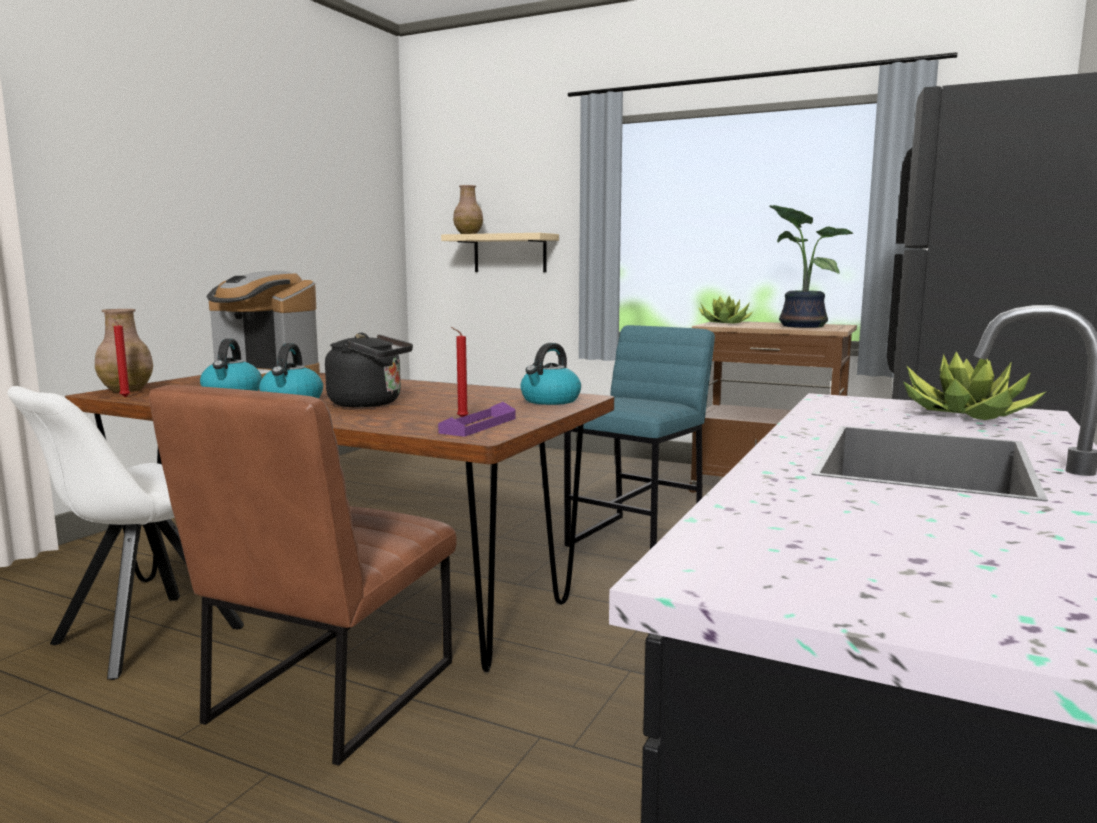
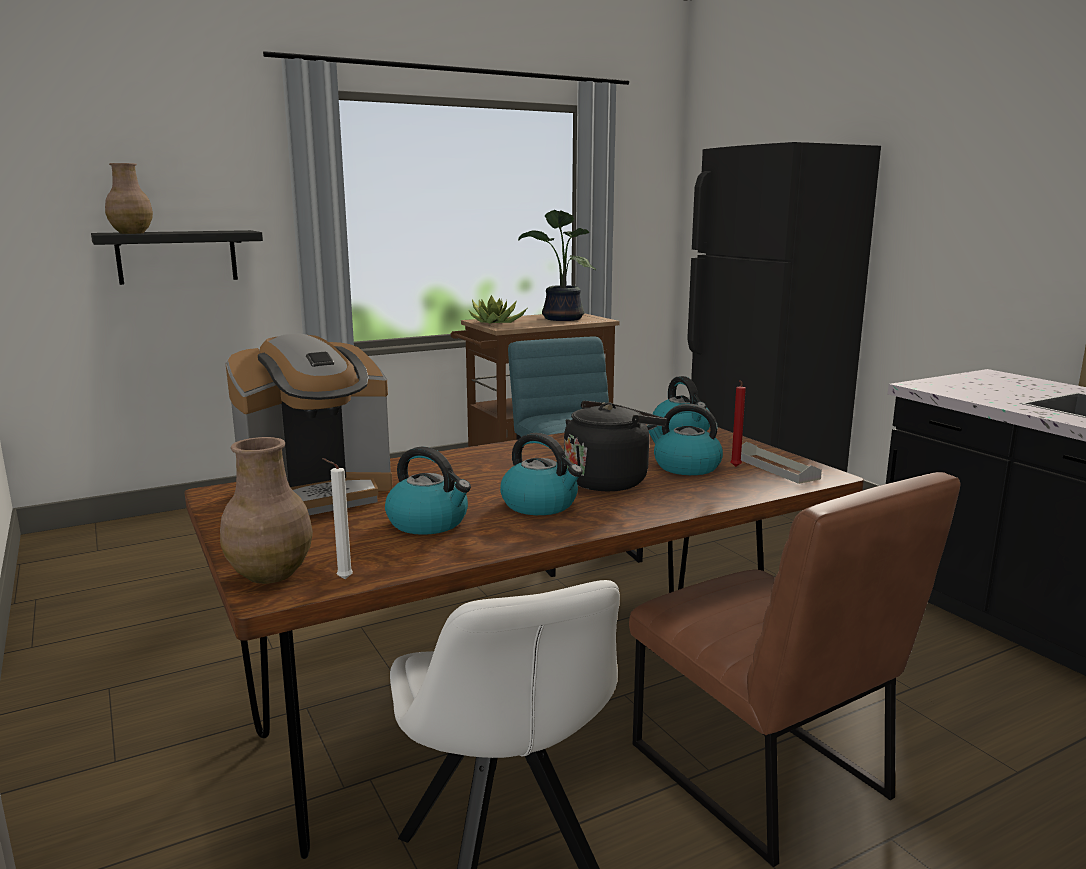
camera: 55 degrees left, 5 degrees up
(124, 397) = (342, 579): red candle -> white candle
(438, 410) = (685, 467): none -> kettle
(478, 425) = (776, 468): purple tray -> grey tray
(510, 253) = (177, 256): beige shelf -> black shelf
(965, 415) = (993, 381): potted plant -> none

